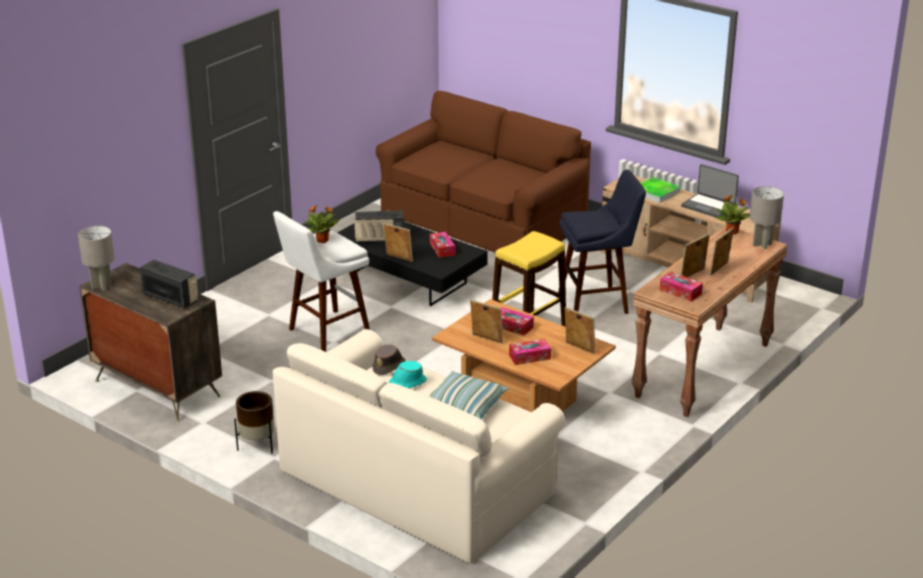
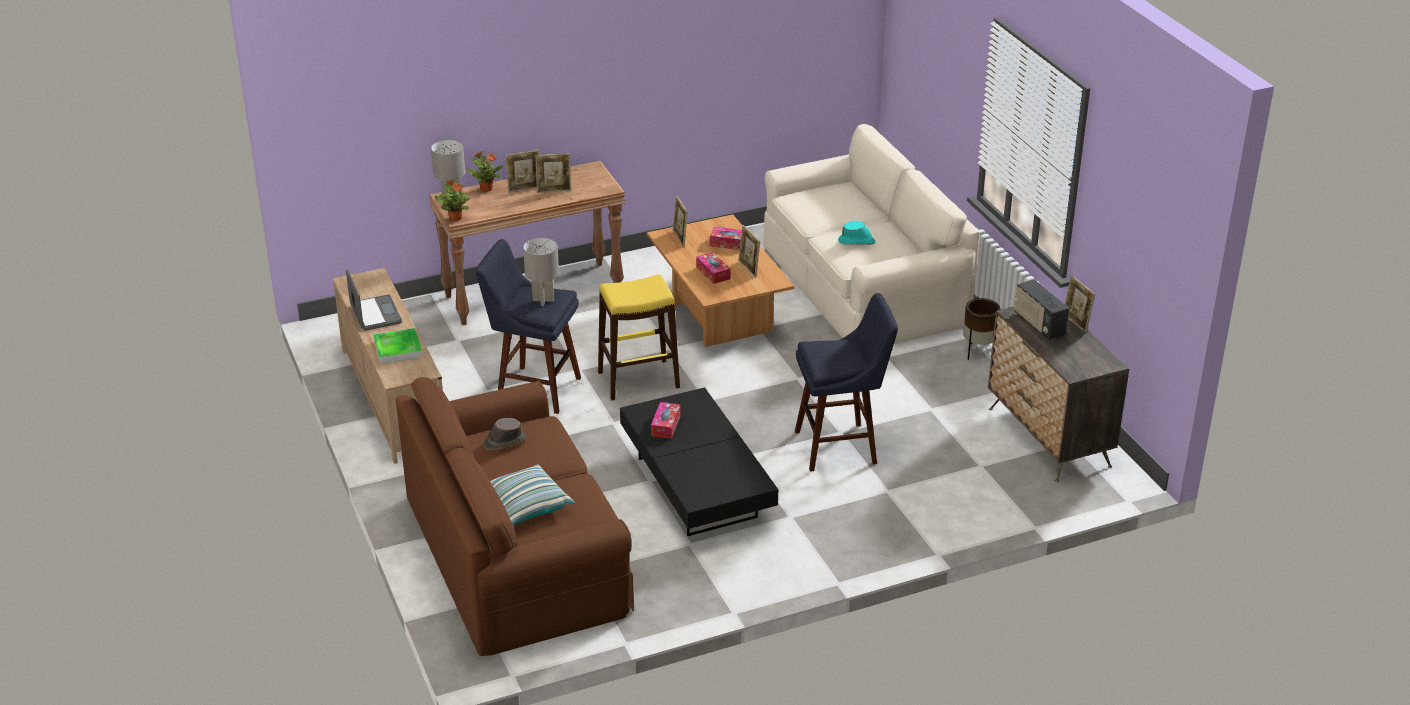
camera: 150 degrees left, 5 degrees up
(101, 286) = (1105, 360): grey table lamp -> grey table lamp (543, 300)
(323, 240) = (838, 360): potted plant -> potted plant (486, 189)
(325, 332) = (841, 446): white stool -> blue stool
(379, 239) = (722, 464): radio -> none
(389, 366) = (859, 260): brown hat -> brown hat (504, 441)
(398, 258) = (724, 428): picture frame -> picture frame (1076, 322)
(464, 406) = (826, 213): pillow -> pillow (525, 506)
(680, 292) = (586, 181): tissue box -> none

